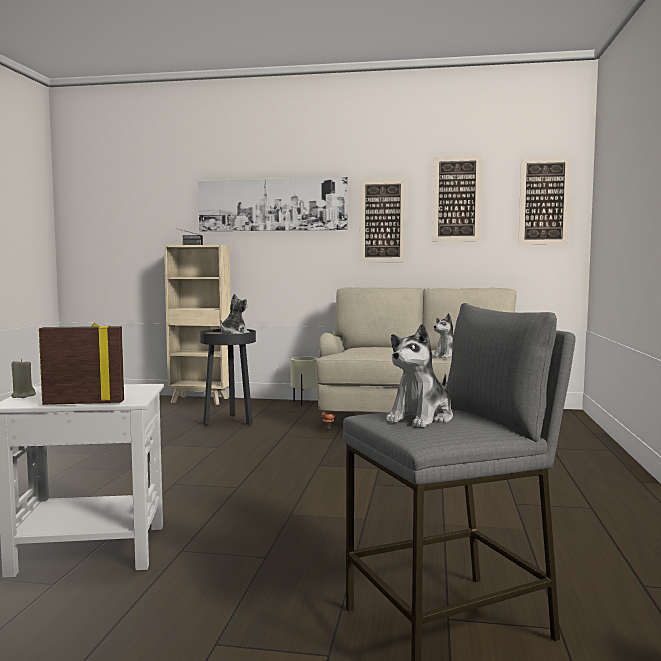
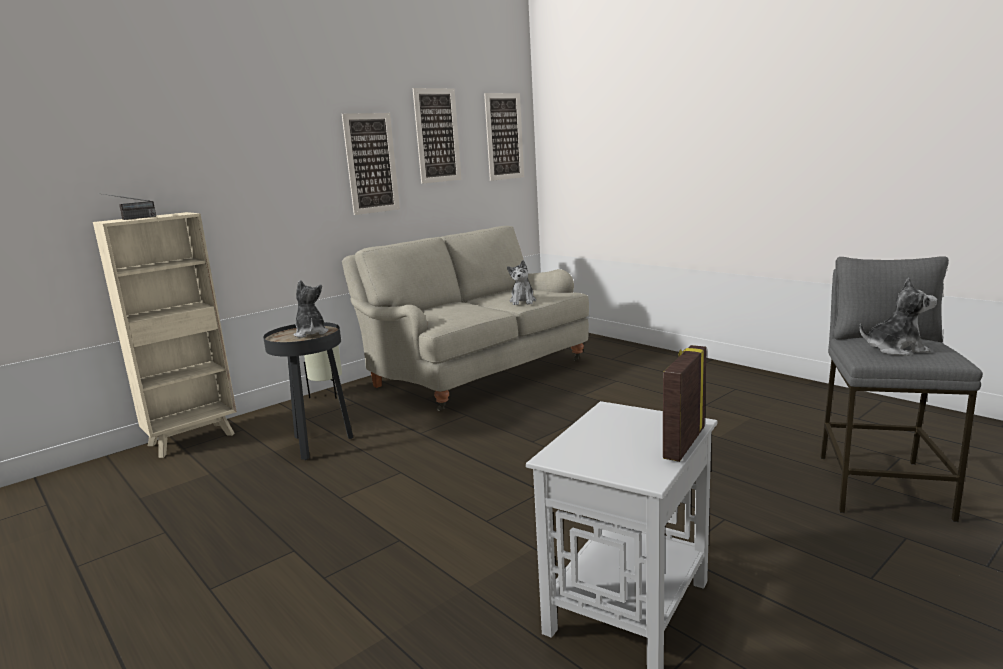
camera: 50 degrees left, 10 degrees up
(23, 396) = (599, 469): beige candle -> none
(272, 205) = (236, 149): picture -> none
(421, 418) = (895, 349): plush toy -> plush toy turned 75 degrees counterclockwise

